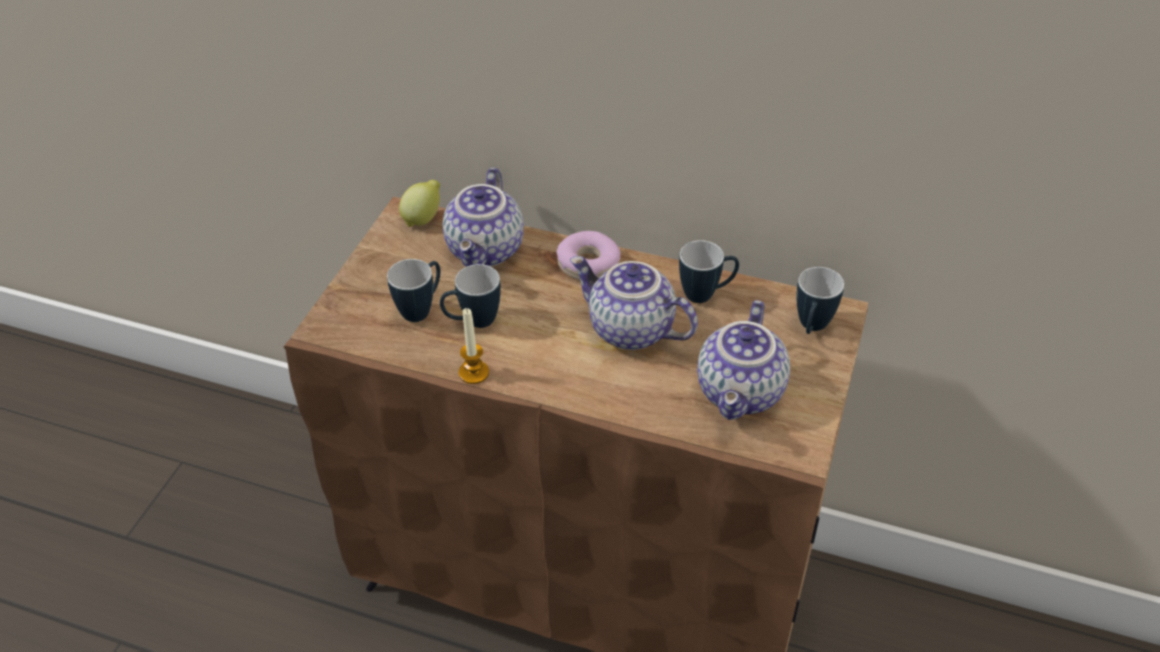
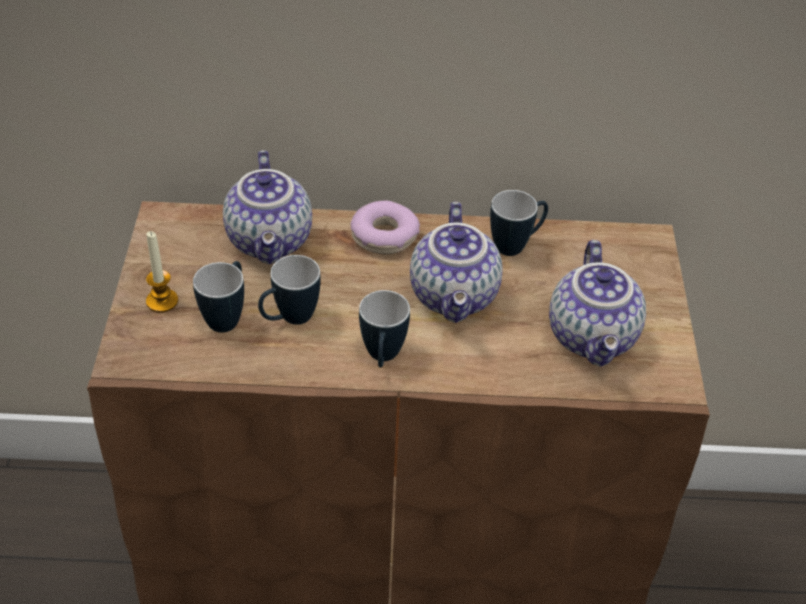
camera: 20 degrees left, 0 degrees up
(423, 219) = (187, 219): lemon -> none
(474, 373) = (314, 373): candle -> candle (162, 301)
(629, 330) = (456, 297): teapot -> teapot turned 105 degrees counterclockwise
(811, 328) = (631, 260): mug -> mug (382, 359)

